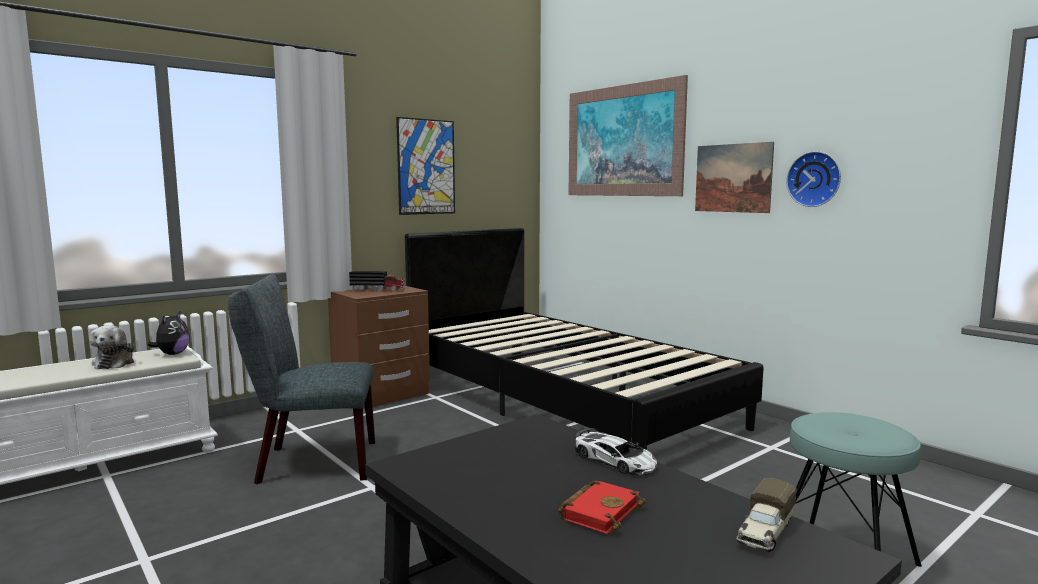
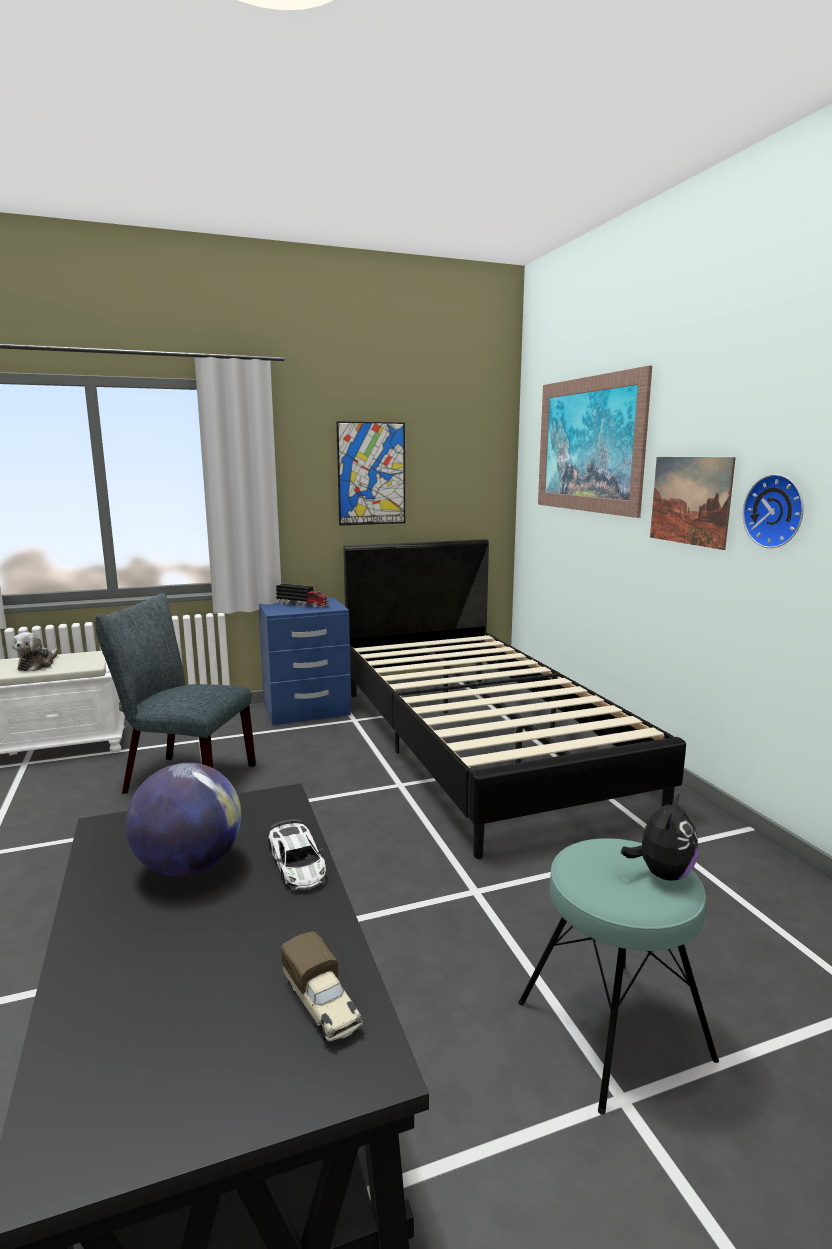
camera: 20 degrees right, 5 degrees up
(172, 354) = (89, 659): plush toy -> plush toy (662, 874)
(381, 394) = (306, 710): brown nightstand -> blue nightstand
(526, 477) = (189, 866): none -> globe
(600, 511) = (199, 929): red book -> none
(764, 533) = (322, 1006): toy truck -> toy truck turned 90 degrees counterclockwise

